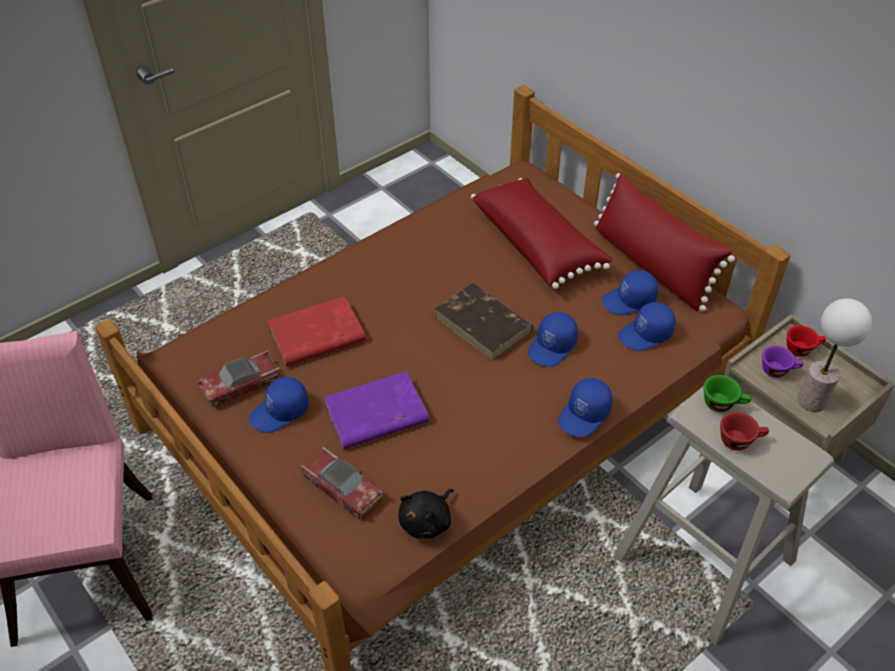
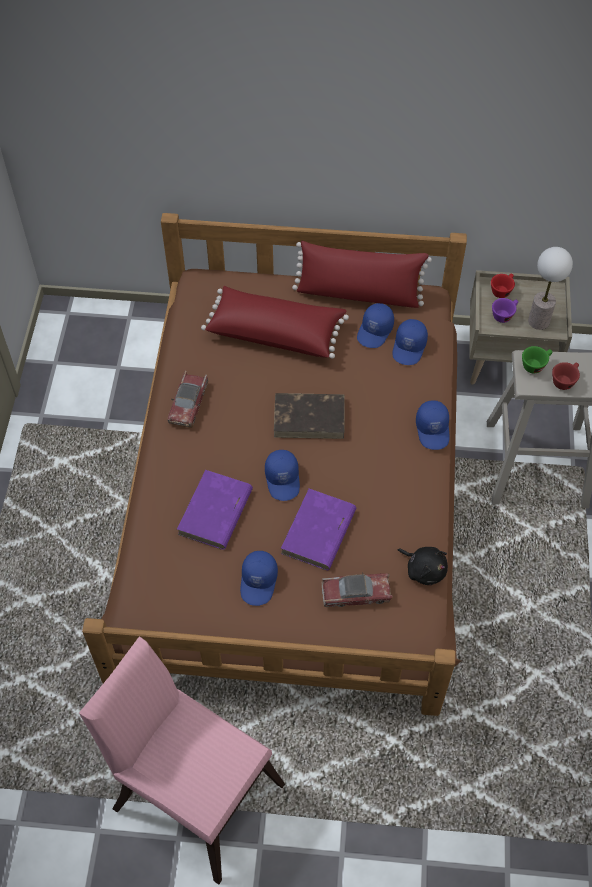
camera: 45 degrees left, 10 degrees up
(241, 384) = (210, 586): toy car -> toy car (188, 404)
(316, 336) = (215, 513): red book -> purple book
(427, 521) = (424, 569): black plush toy -> black plush toy turned 45 degrees counterclockwise
(552, 347) = (367, 400): blue cap -> blue cap (283, 479)

